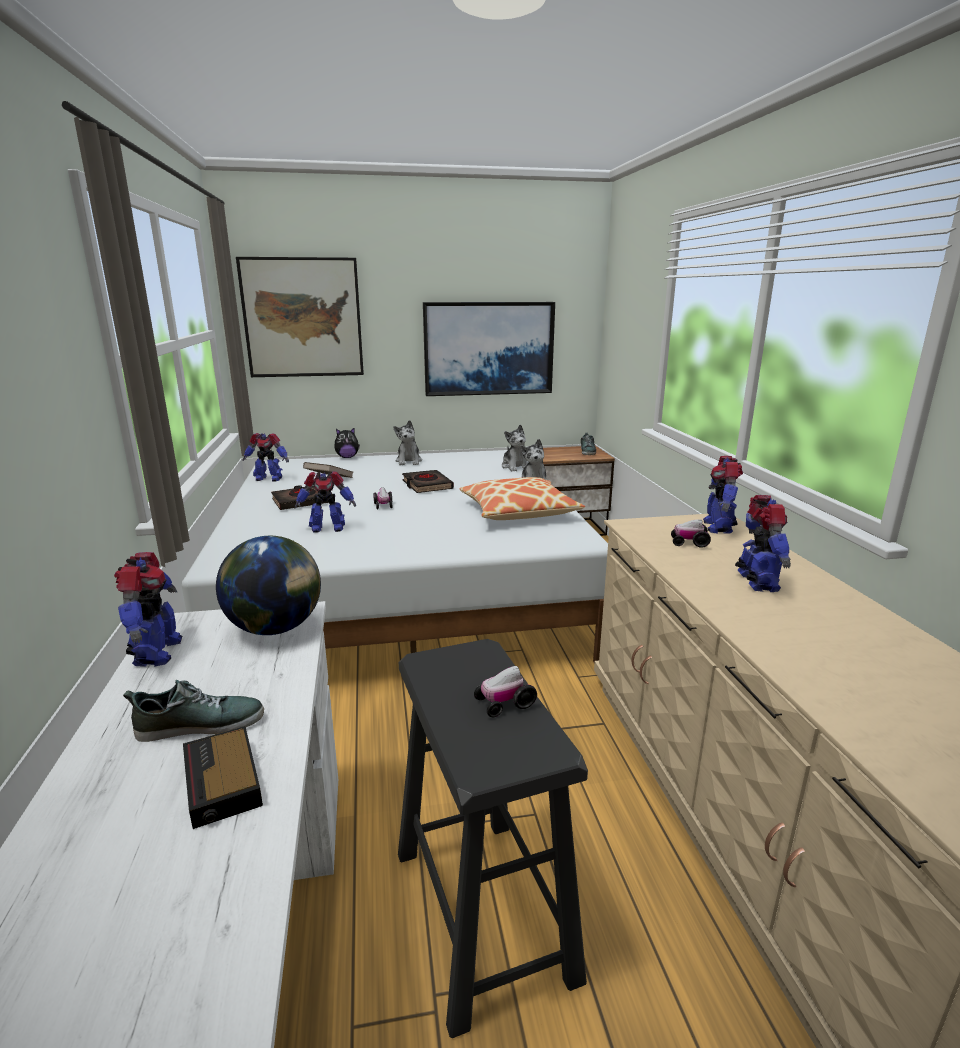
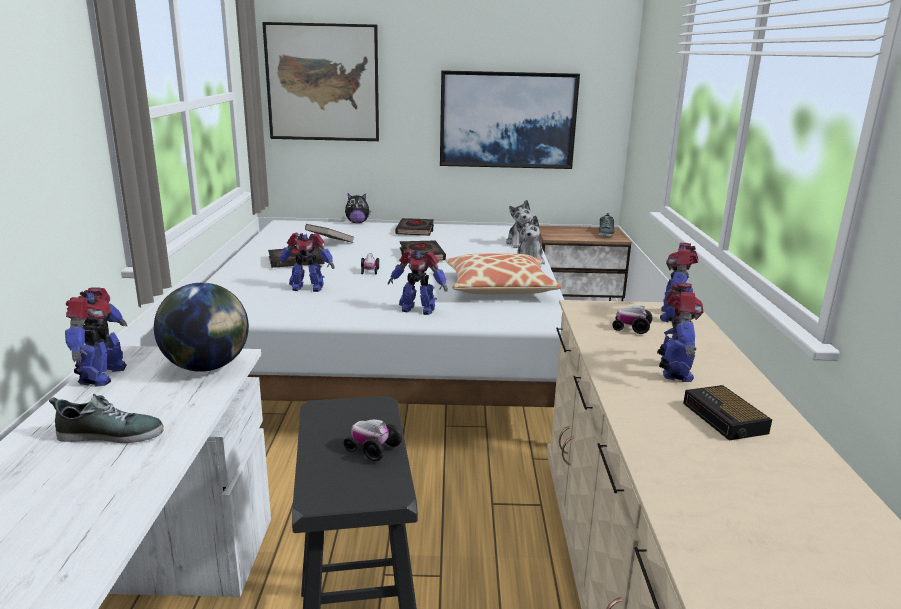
camera: 10 degrees right, 0 degrees up
(223, 783) = (108, 479): alarm clock -> alarm clock (725, 419)
(268, 478) = (274, 238): toy robot -> toy robot (417, 309)
(409, 461) = (415, 230): plush toy -> black book
(504, 703) = (372, 449): toy car -> toy car turned 45 degrees clockwise

